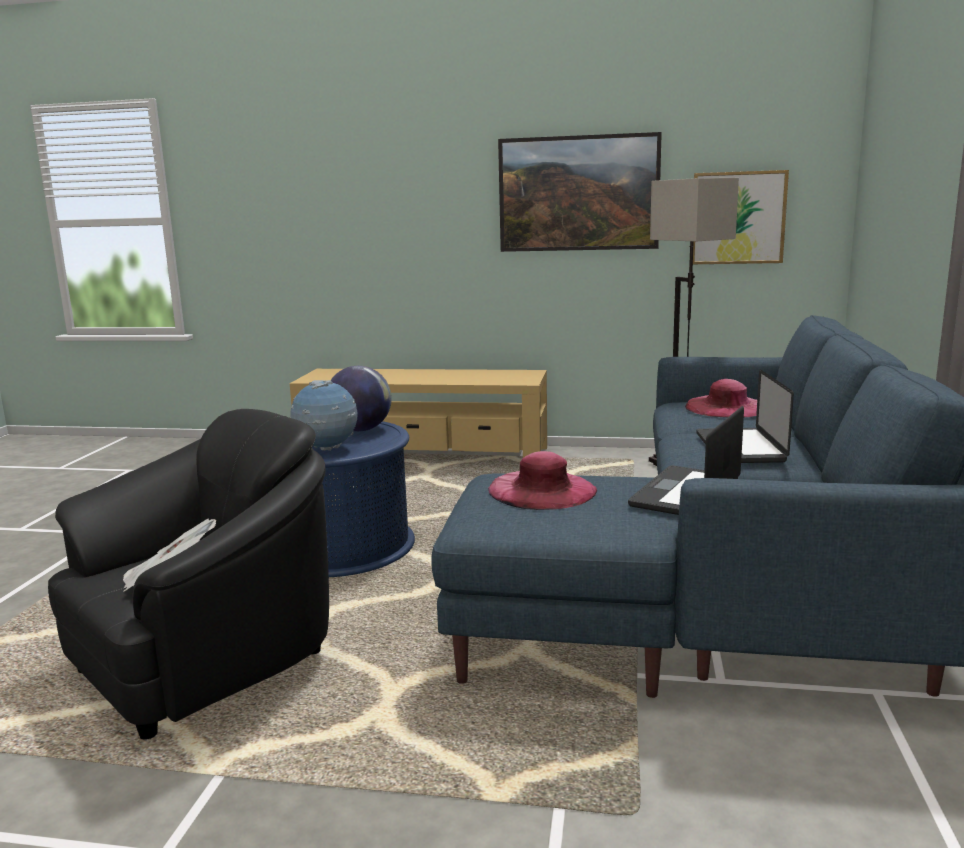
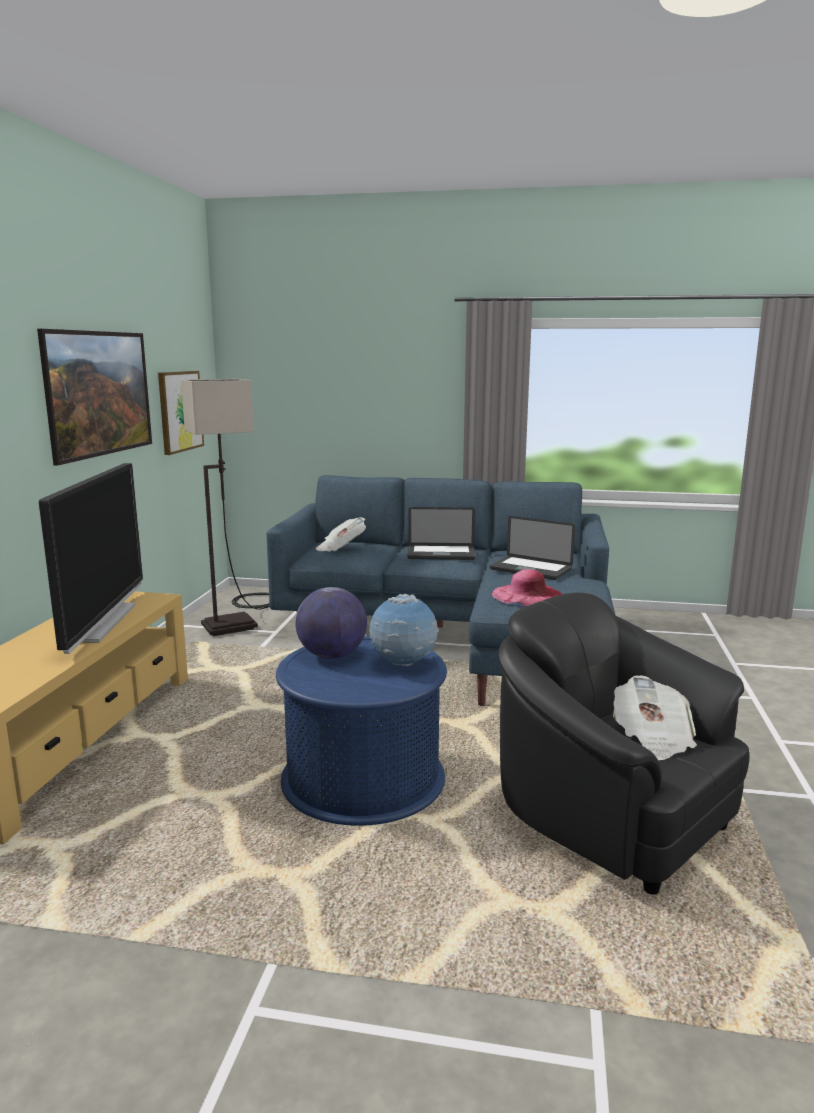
camera: 90 degrees left, 0 degrees up
(459, 378) = (101, 622): none -> television
(726, 407) = (341, 548): pink hat -> newspaper

